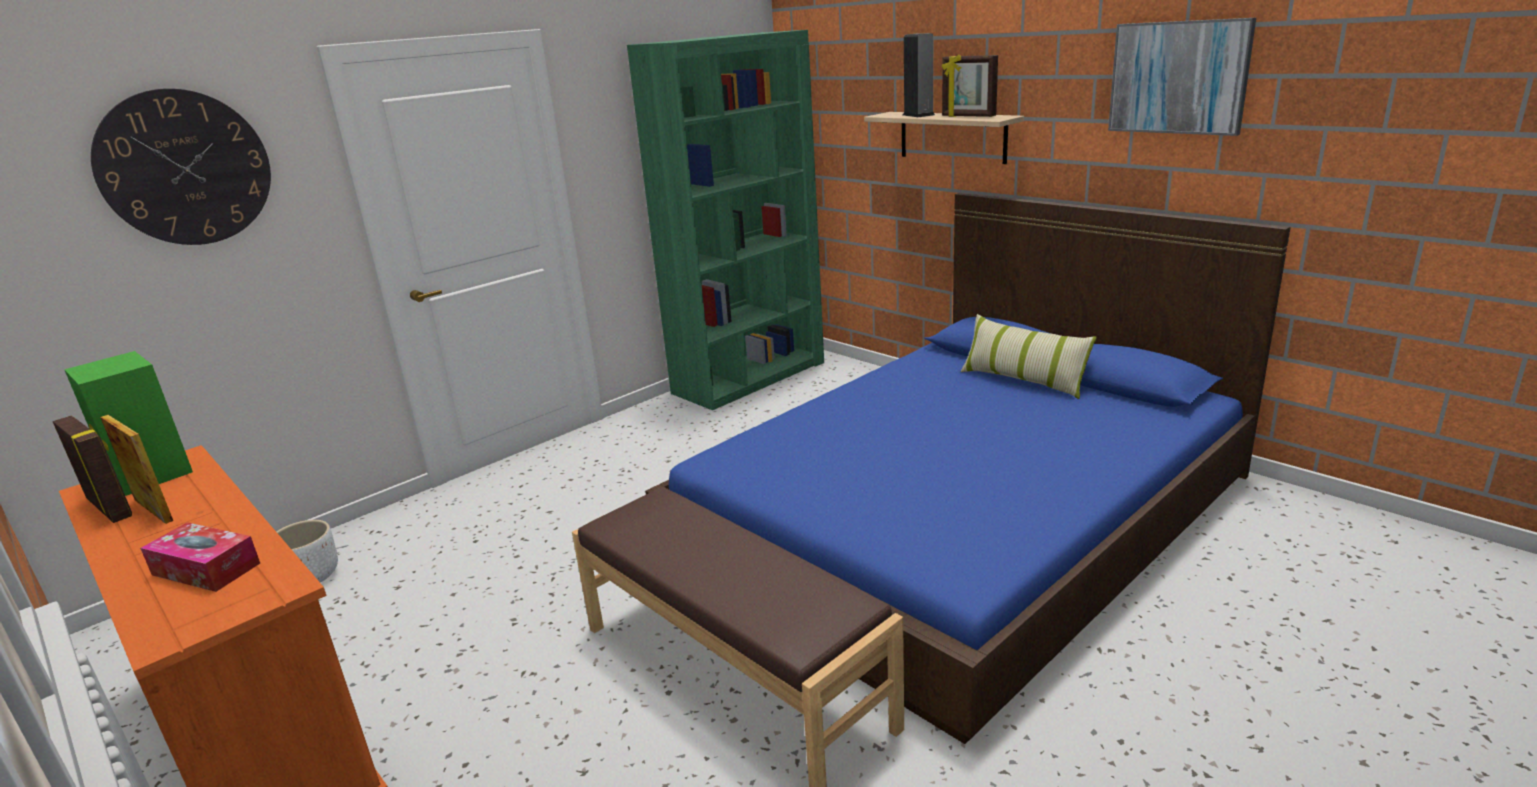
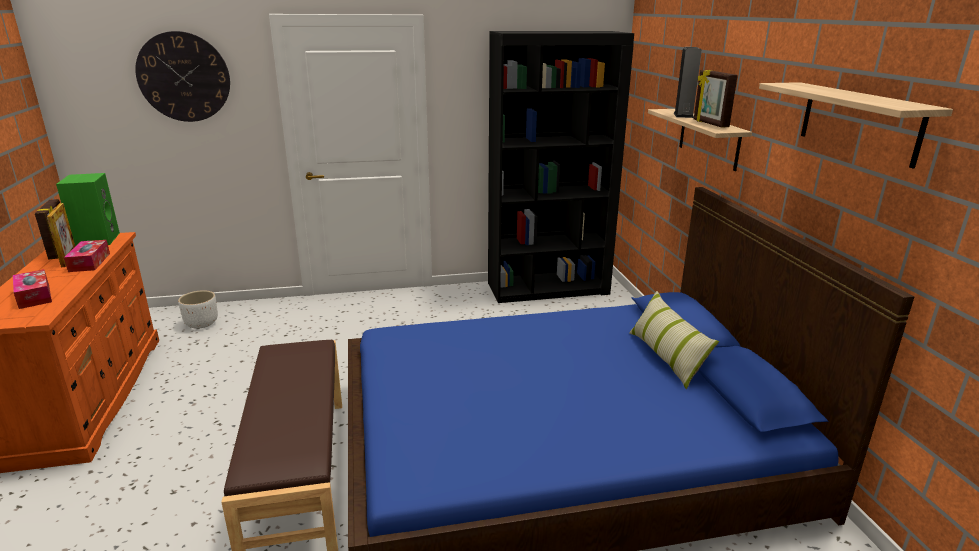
camera: 30 degrees right, 0 degrees up
(209, 501) = (89, 262): none -> tissue box
(750, 377) = (548, 288): green bookcase -> black bookcase
(1178, 77) = (859, 122): picture -> shelf

